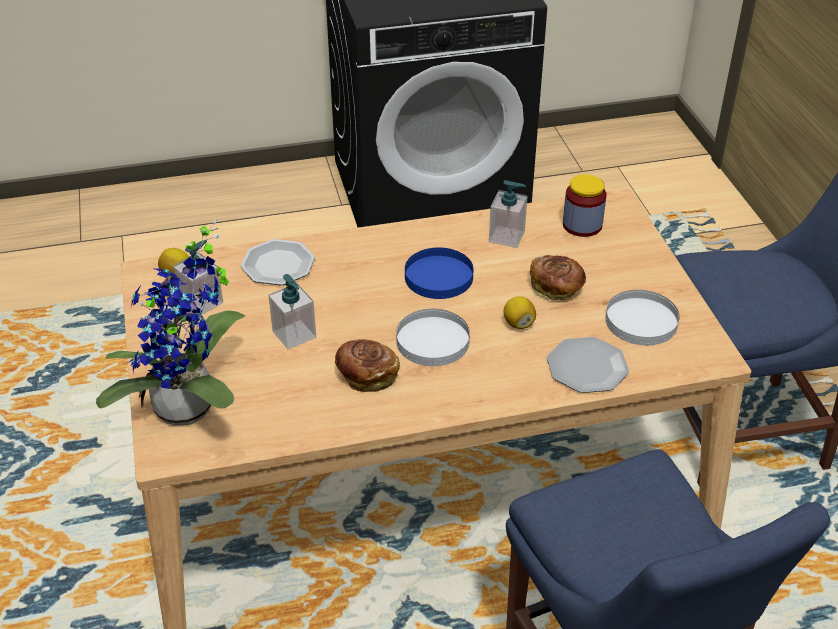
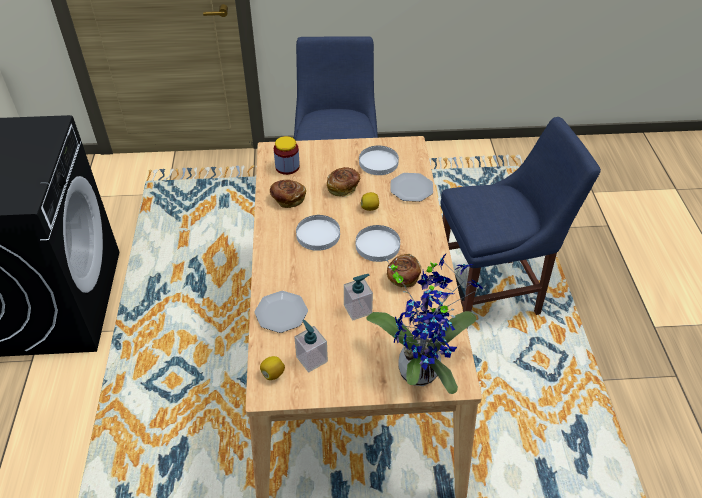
camera: 80 degrees left, 5 degrees up
(438, 276) = (318, 235): blue plate -> white plate
(507, 237) = (287, 199): soap dispenser -> bread

